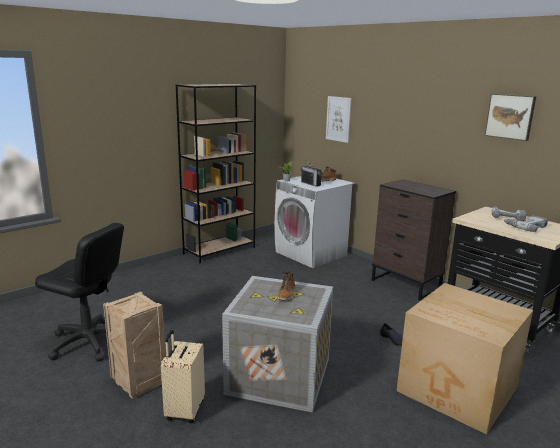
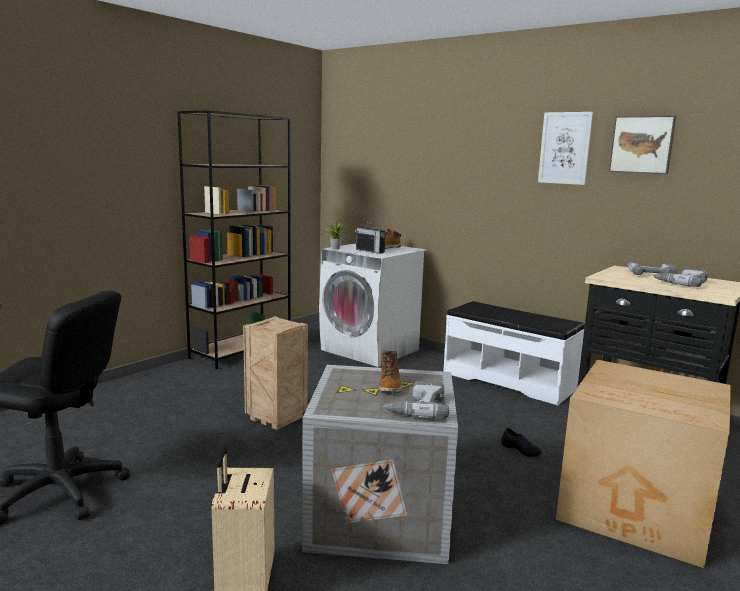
camera: 10 degrees left, 5 degrees down
(138, 383) = (155, 548): crate -> crate (275, 418)
(296, 312) = (416, 407): none -> power drill
(338, 119) = (400, 166): picture -> picture (565, 148)
(406, 284) = (509, 380): brown dresser -> white bench

